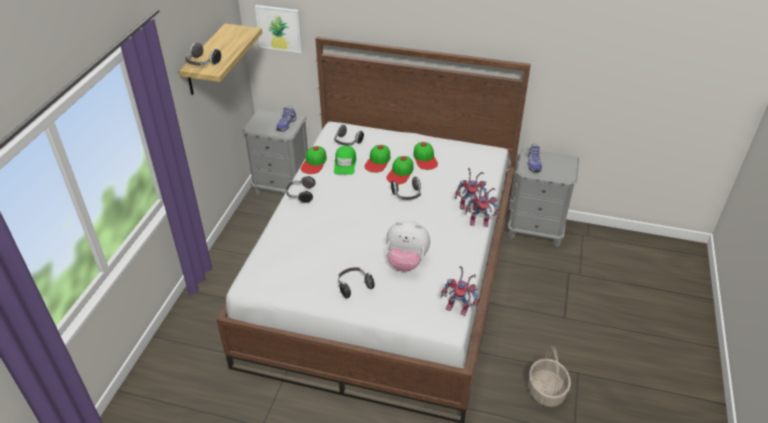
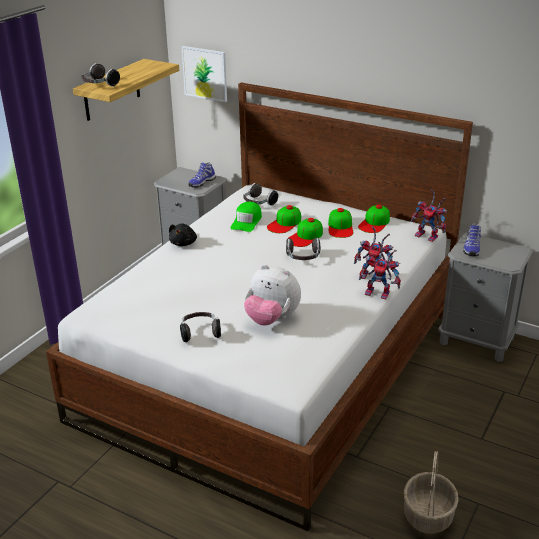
camera: 15 degrees right, 10 degrees down
(300, 195) = (184, 243): headphones -> black plush toy
(314, 163) = (213, 217): cap -> cap (374, 223)
(460, 307) = (315, 372): toy robot -> toy robot (429, 236)

